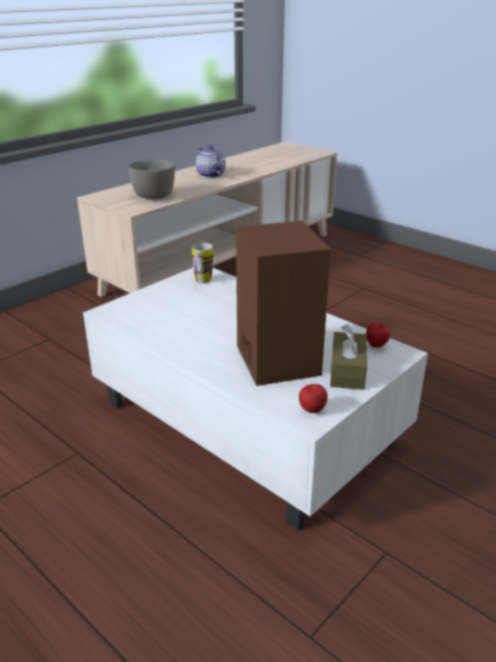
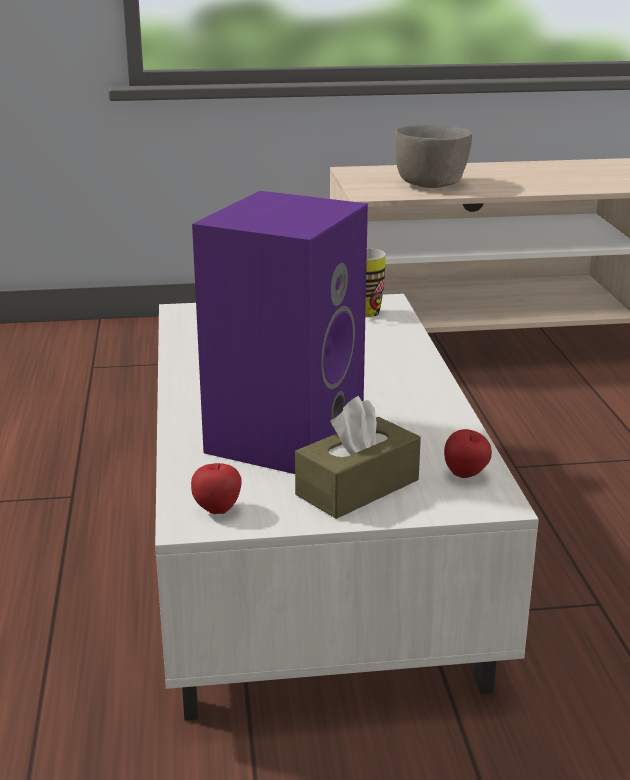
camera: 40 degrees right, 5 degrees down
(211, 175) = (571, 175): teapot -> none
(275, 359) = (284, 434): brown speaker -> purple speaker

